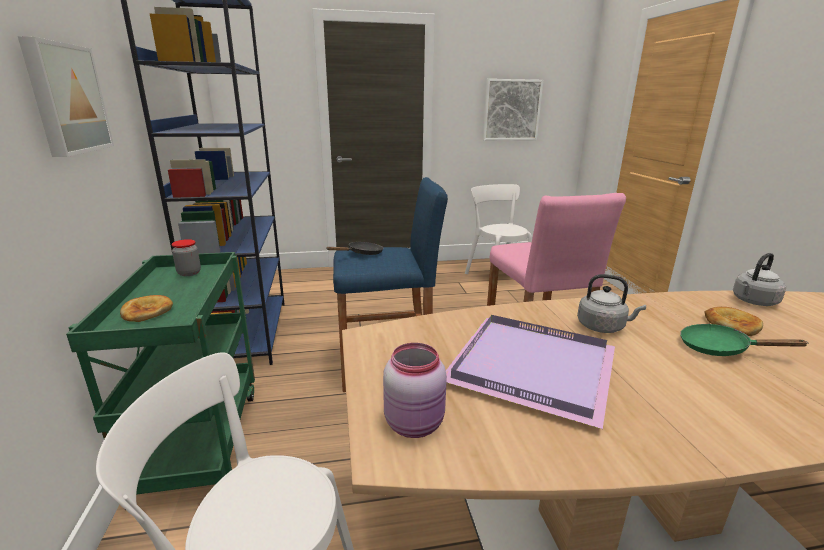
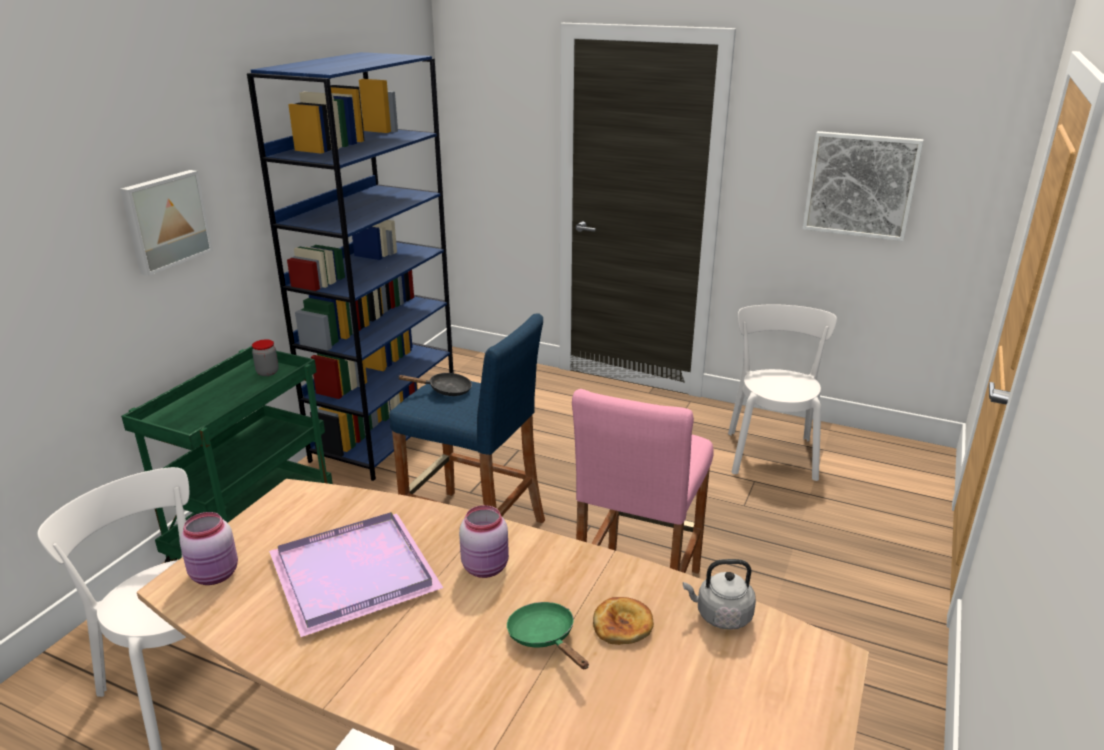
camera: 35 degrees right, 5 degrees up
(147, 311) = (196, 408): bread -> none
(603, 327) = (486, 567): grey kettle -> pink jar

